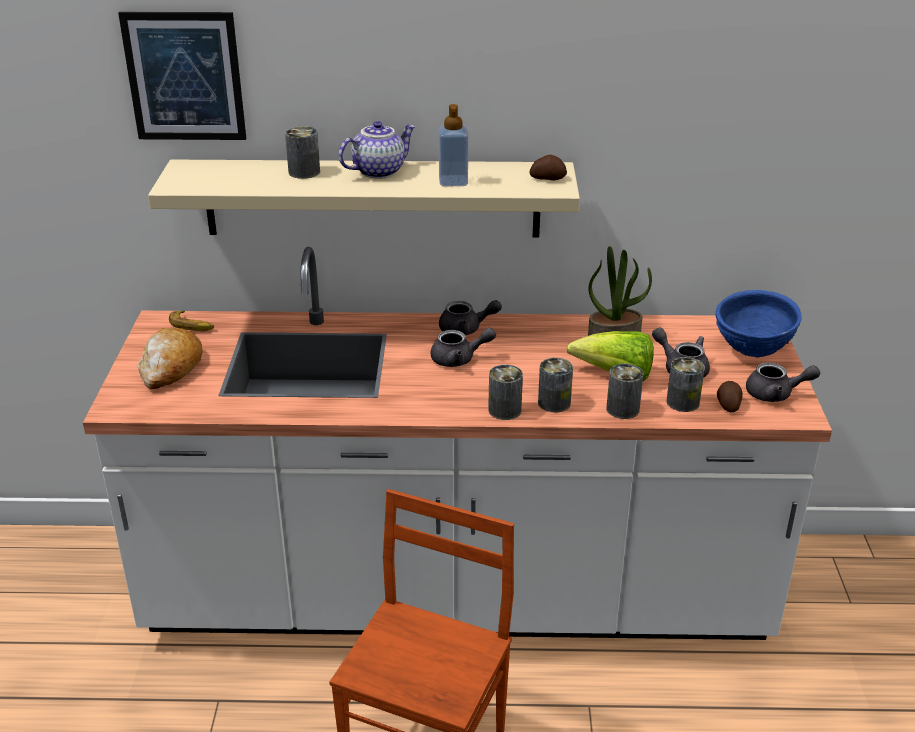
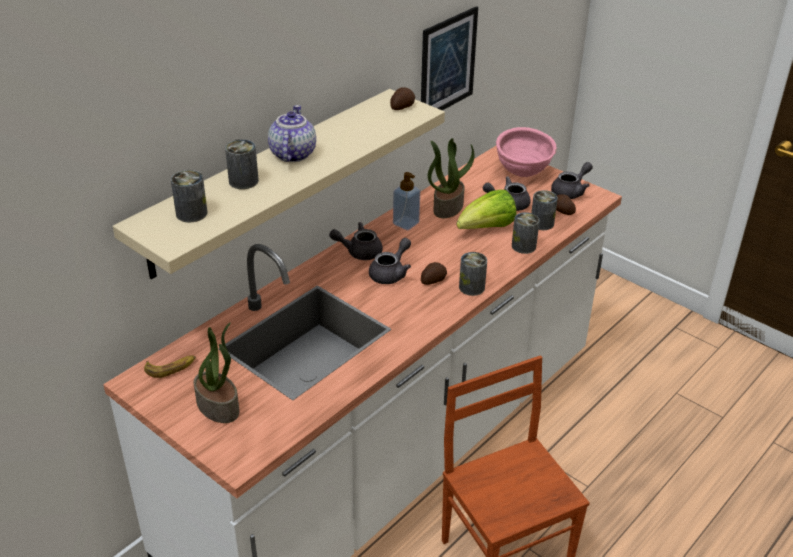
camera: 50 degrees left, 5 degrees up
(171, 367) = (219, 406): bread -> potted plant
(184, 77) = (120, 139): picture -> picture (448, 63)
(453, 181) = (354, 137): soap dispenser -> soap dispenser (406, 223)
(466, 329) = (359, 251): grey teapot -> grey teapot turned 135 degrees counterclockwise
(482, 385) = (433, 280): none -> potato
(554, 403) = (487, 265): can -> can (191, 213)
(751, 352) = (522, 174): blue bowl -> pink bowl

